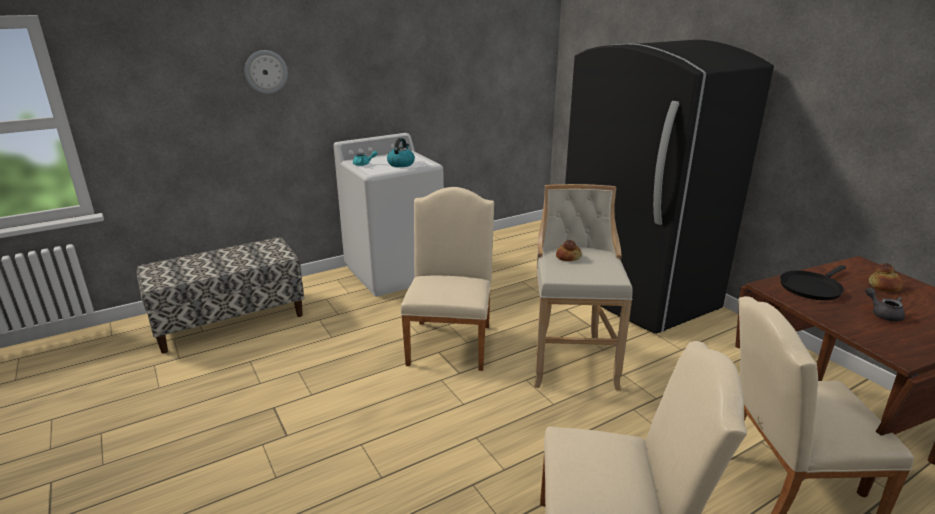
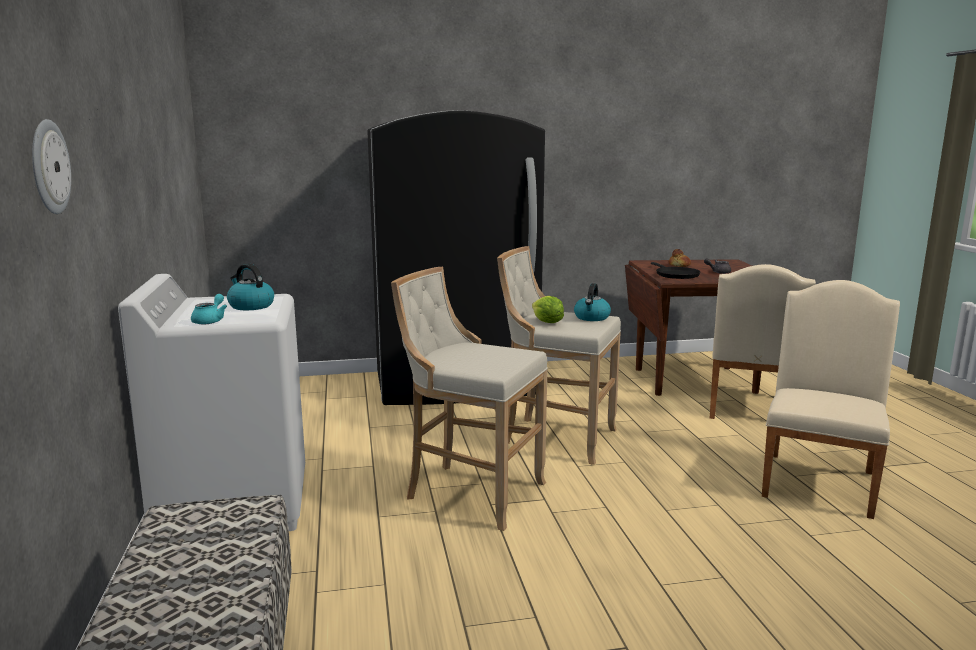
camera: 70 degrees left, 10 degrees down
(451, 340) = (470, 492): beige chair -> beige stool
(568, 257) = (547, 322): bread -> lettuce
(607, 272) = (592, 318): none -> kettle

